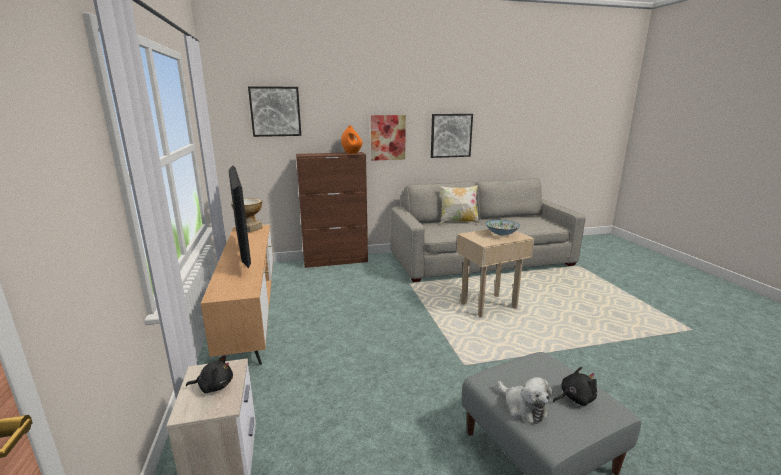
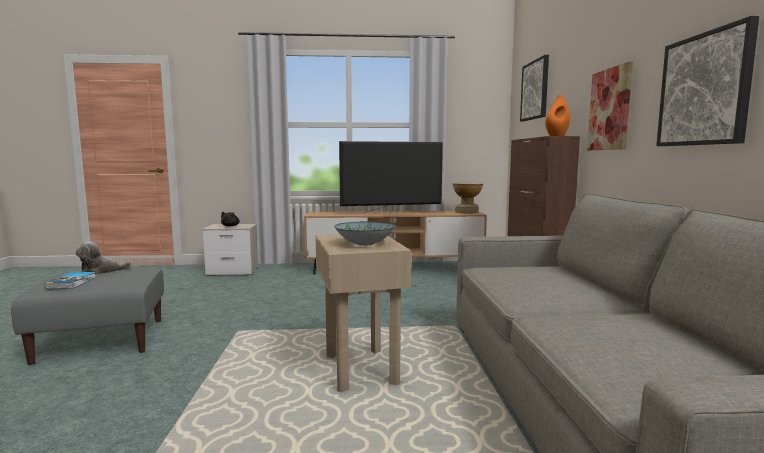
camera: 100 degrees right, 10 degrees down
(458, 222) = (588, 285): pillow -> none
(574, 398) = (72, 283): black plush toy -> book

